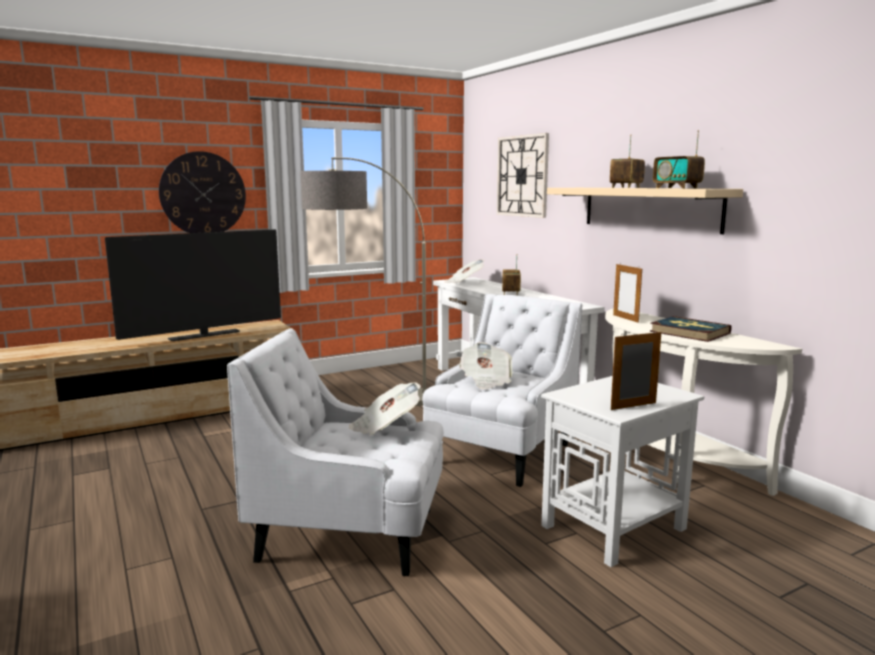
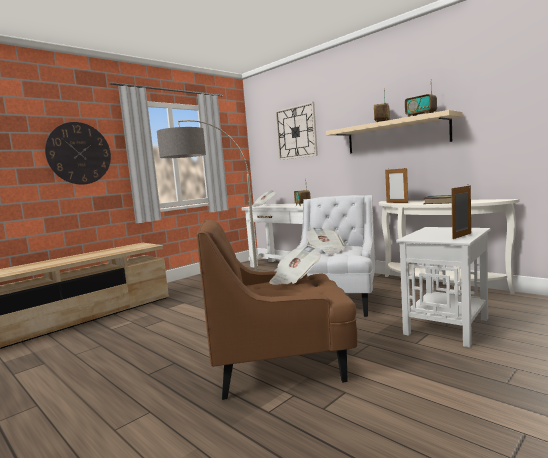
camera: 15 degrees left, 5 degrees down
(204, 335) = (95, 255): television -> none
(350, 534) = (280, 366): white armchair -> brown armchair

